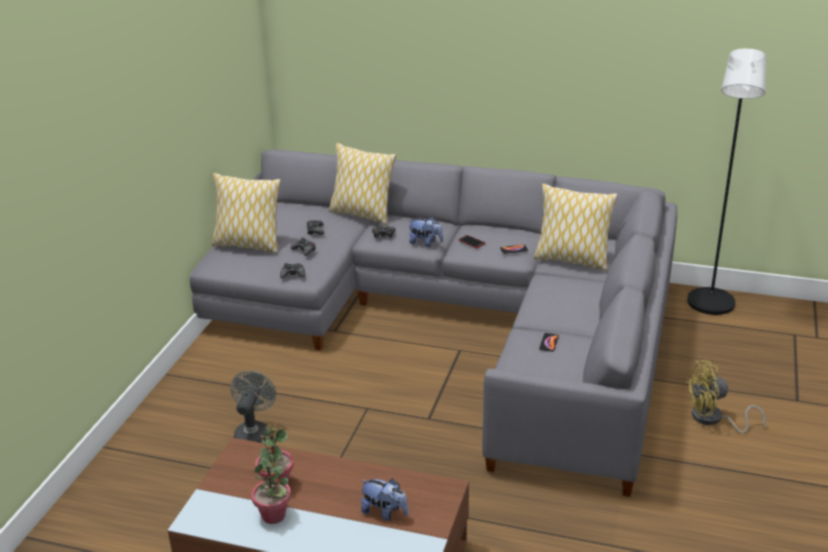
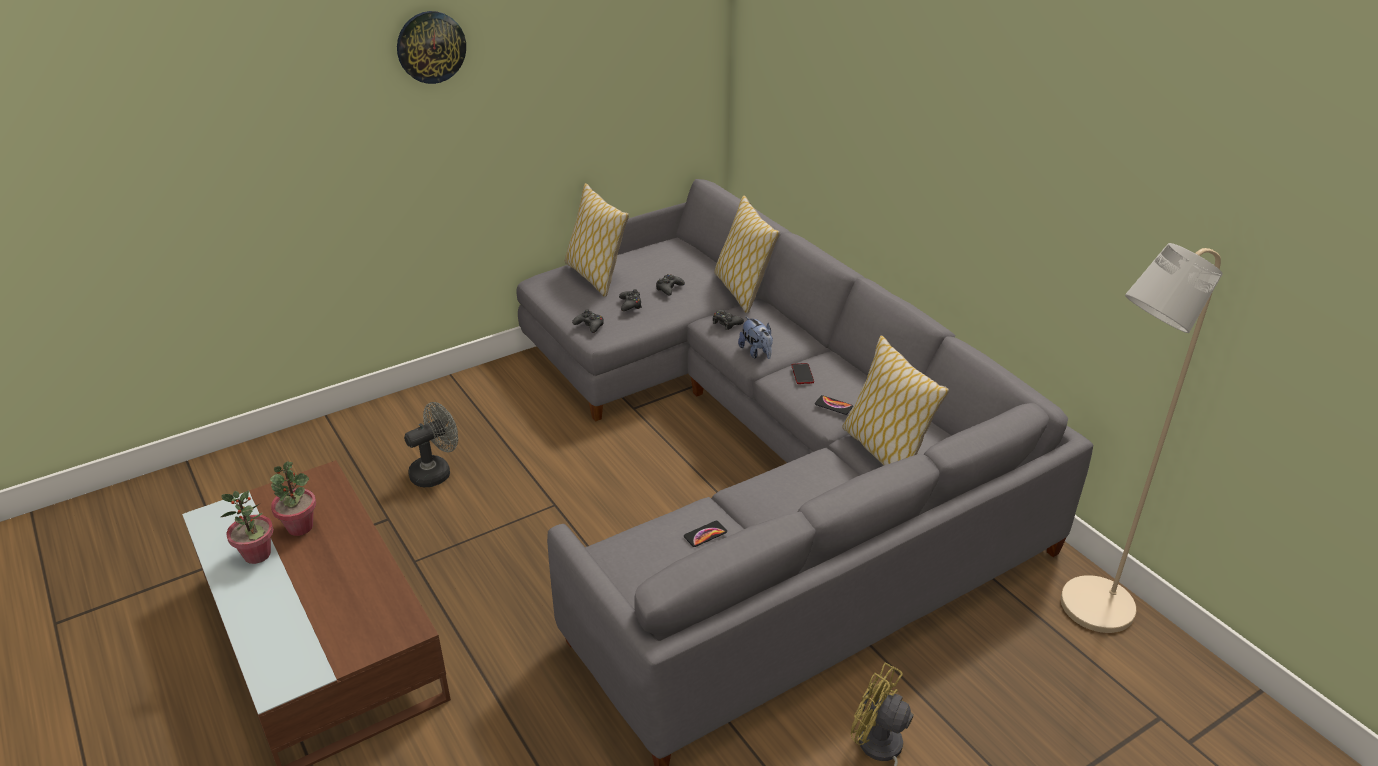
camera: 40 degrees right, 5 degrees up
(130, 78) = (431, 47): none -> wall clock
(385, 512) = (331, 614): plush toy -> none
(710, 307) = (1087, 611): black floor lamp -> beige floor lamp

